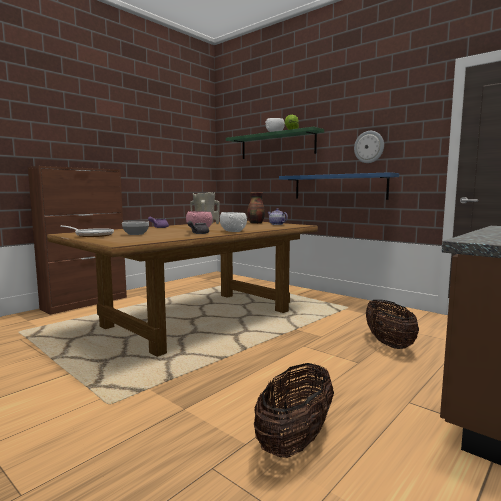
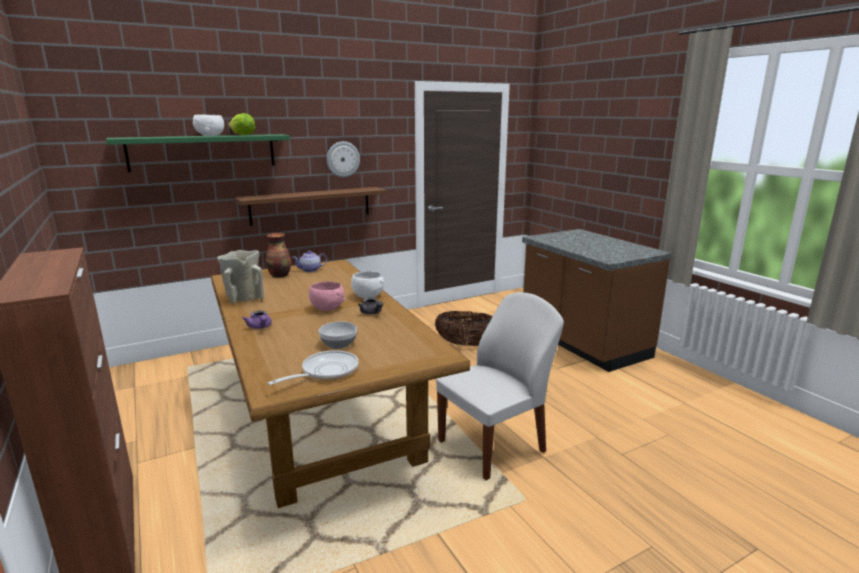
camera: 70 degrees left, 10 degrees up
(194, 380) = (494, 445): none -> white chair
(295, 440) = (594, 417): basket -> none
(339, 187) = (311, 205): blue shelf -> brown shelf

